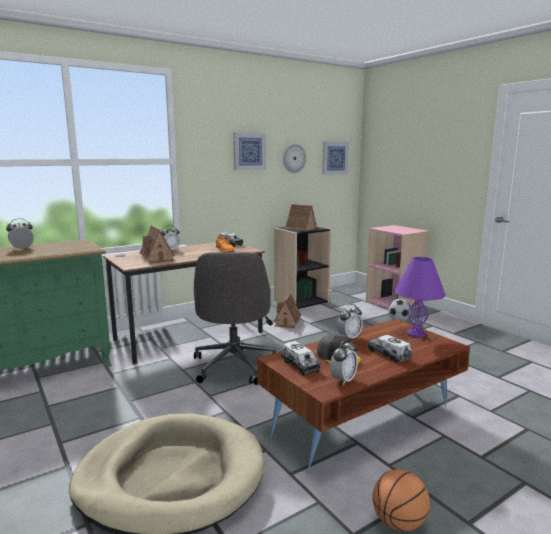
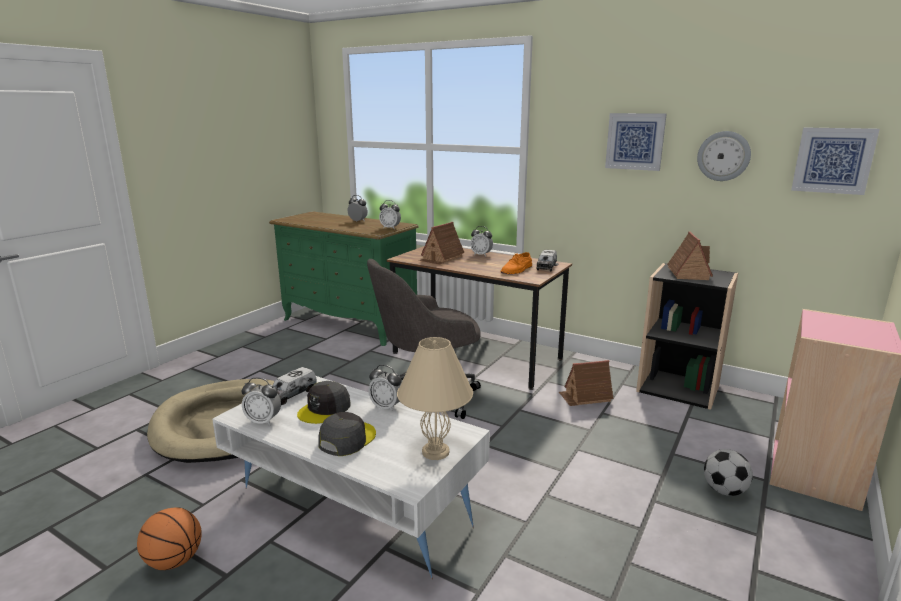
camera: 65 degrees right, 5 degrees up
(83, 245) = (390, 228): none -> alarm clock
(362, 421) = (355, 506): brown coffee table -> white coffee table
(389, 354) = (347, 439): toy truck -> grey cap
(416, 334) = (436, 452): purple table lamp -> beige table lamp

